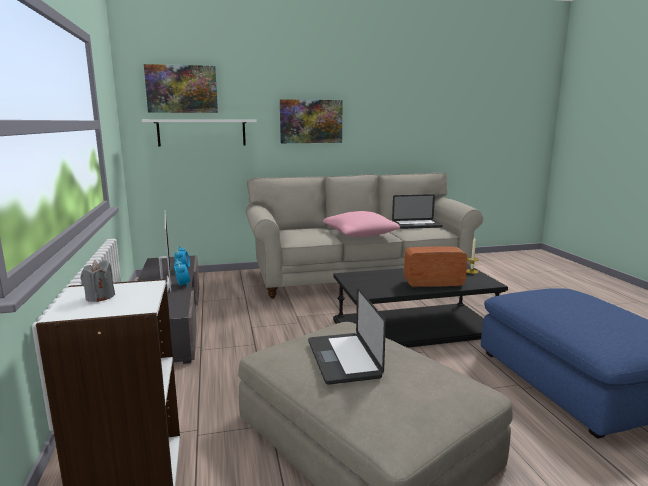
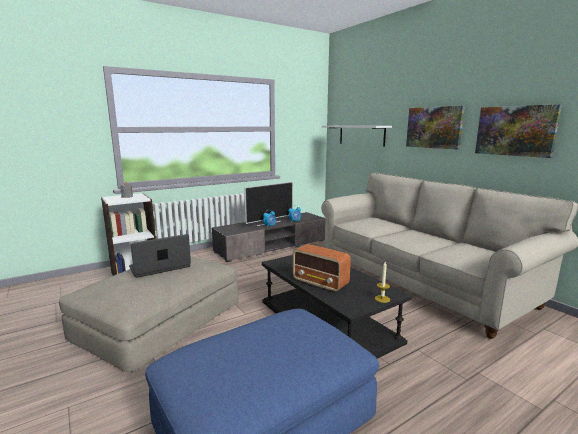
camera: 70 degrees right, 0 degrees up
(182, 89) = (354, 104): picture -> picture (515, 131)
(359, 234) = (401, 237): pink pillow -> none
(416, 225) = (477, 251): laptop -> none
(432, 284) = (320, 283): radio -> radio turned 150 degrees clockwise

